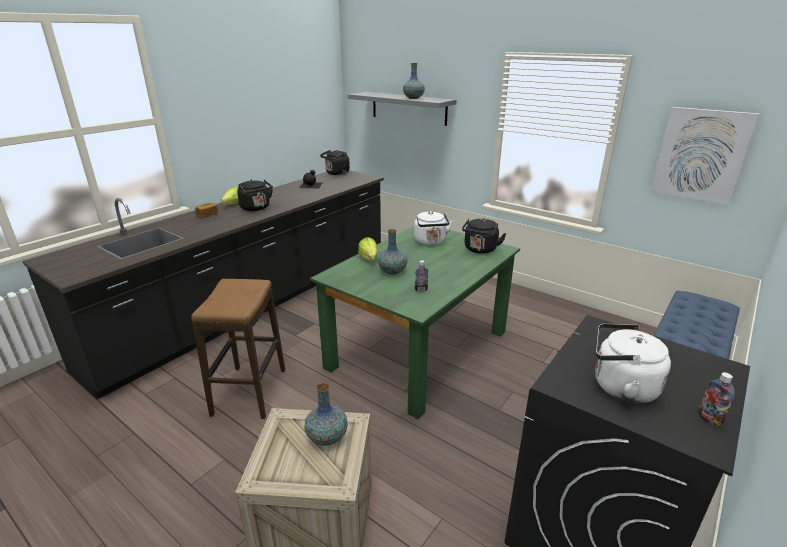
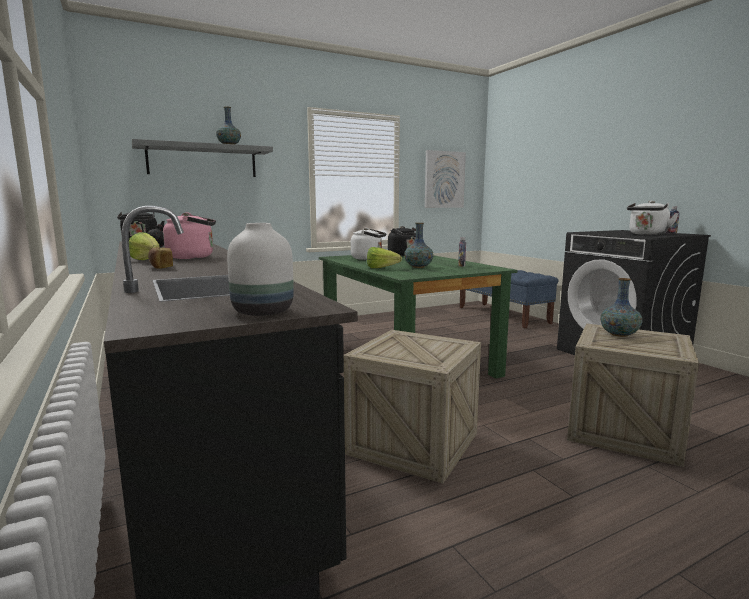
camera: 65 degrees left, 15 degrees down
(65, 271) = (264, 312): none -> white vase
(250, 392) = (413, 443): stool -> crate
(256, 208) = (194, 257): black kettle -> pink kettle

